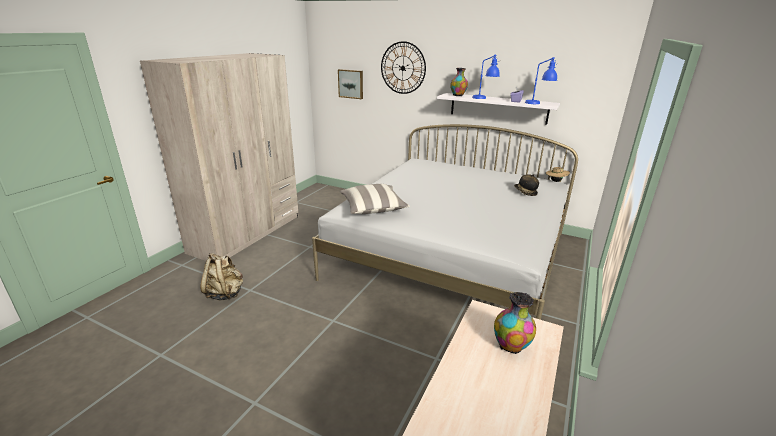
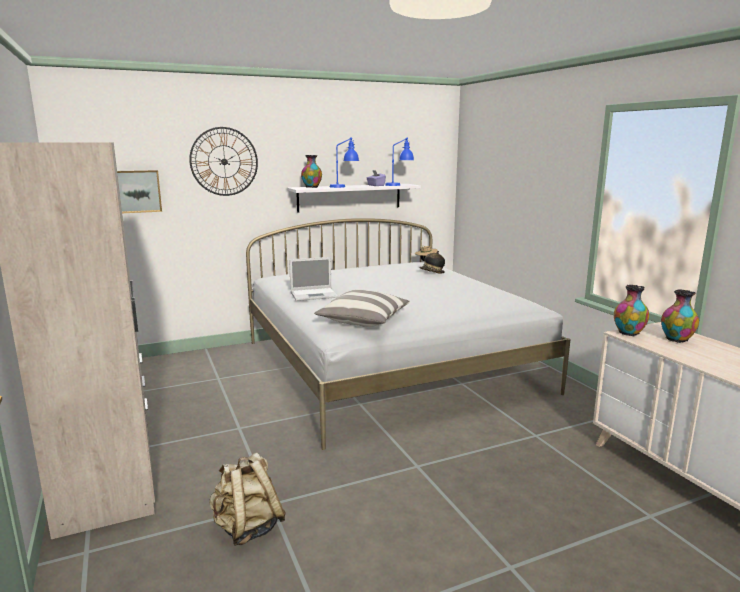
camera: 50 degrees left, 10 degrees down
(399, 180) = (315, 294): none -> laptop
(487, 313) = (628, 333): none -> vase

